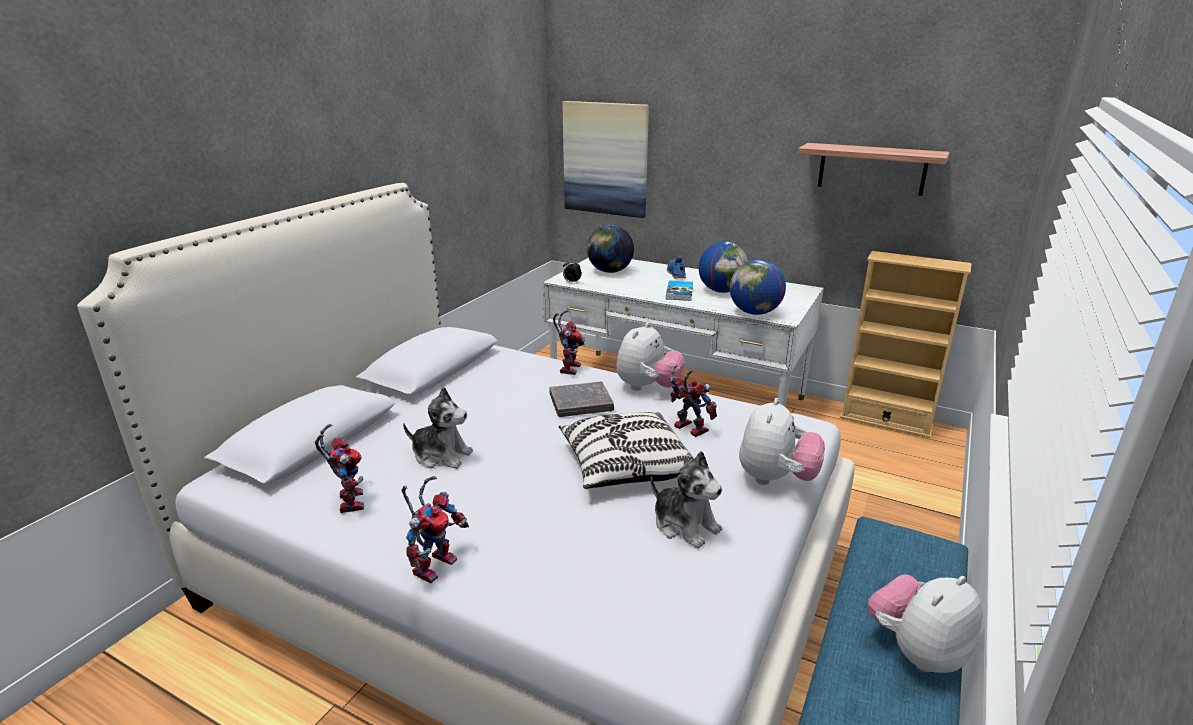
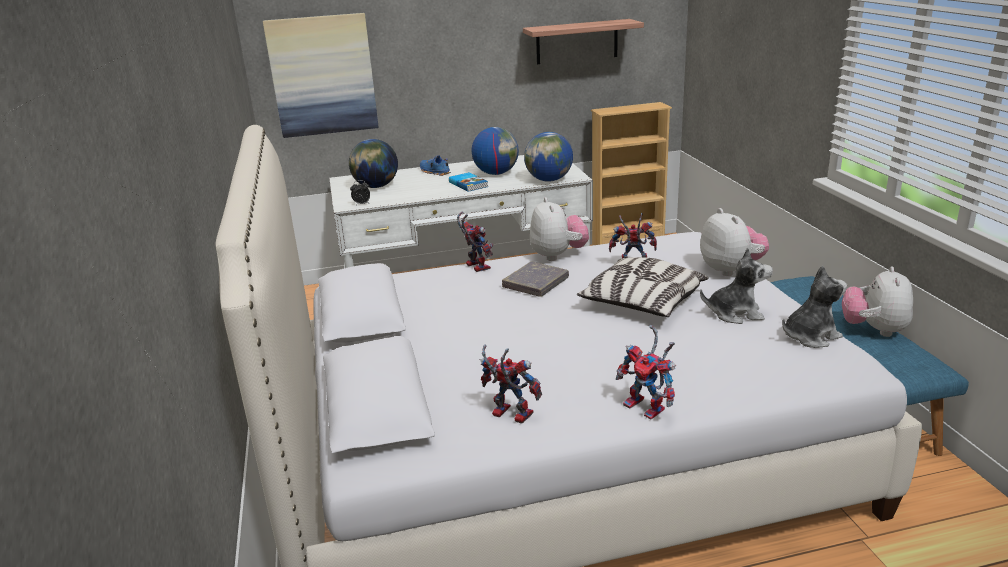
camera: 40 degrees left, 0 degrees up
(435, 563) = (649, 408): toy robot -> toy robot turned 150 degrees clockwise
(441, 455) = (510, 357): plush toy -> plush toy (810, 336)

